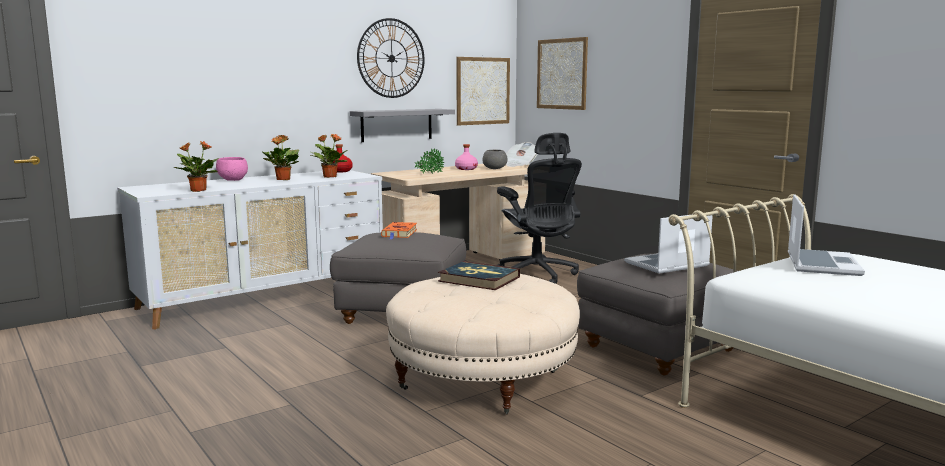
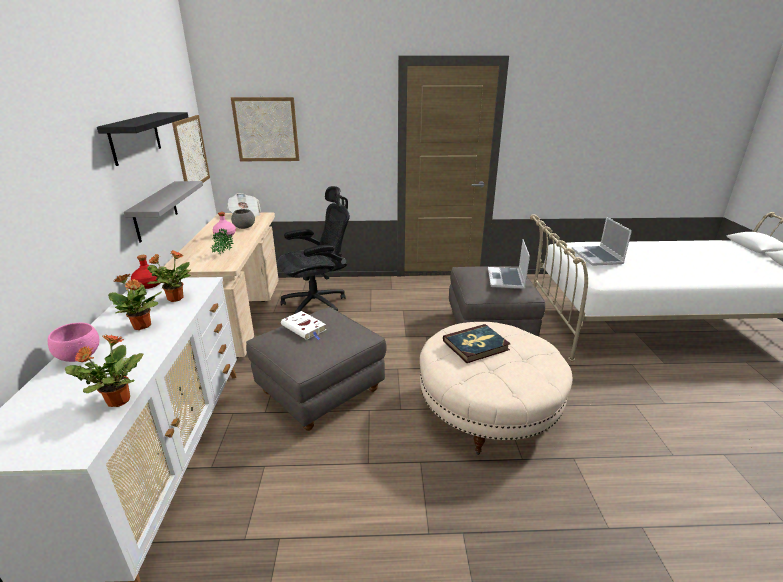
camera: 55 degrees left, 15 degrees up
(391, 58) = (135, 137): wall clock -> black shelf
(399, 233) = (305, 328): orange book -> white book
(537, 276) = (318, 305): office chair -> office chair turned 45 degrees counterclockwise
(821, 264) = (597, 257): laptop -> laptop turned 150 degrees counterclockwise

